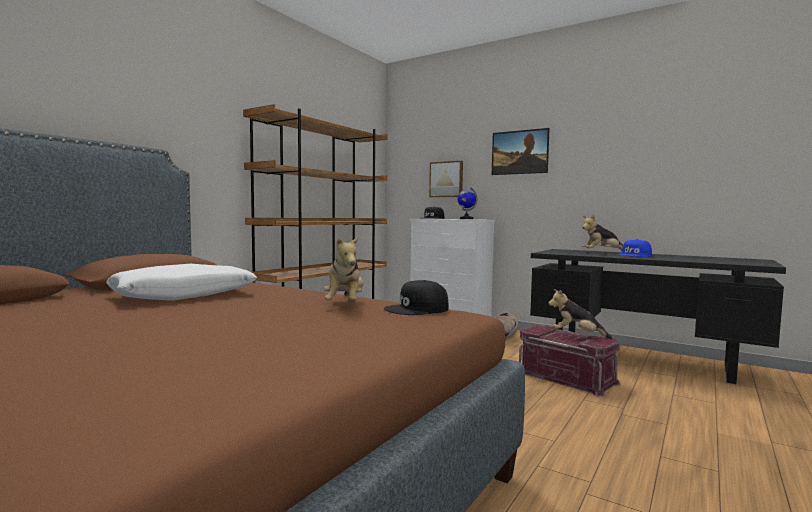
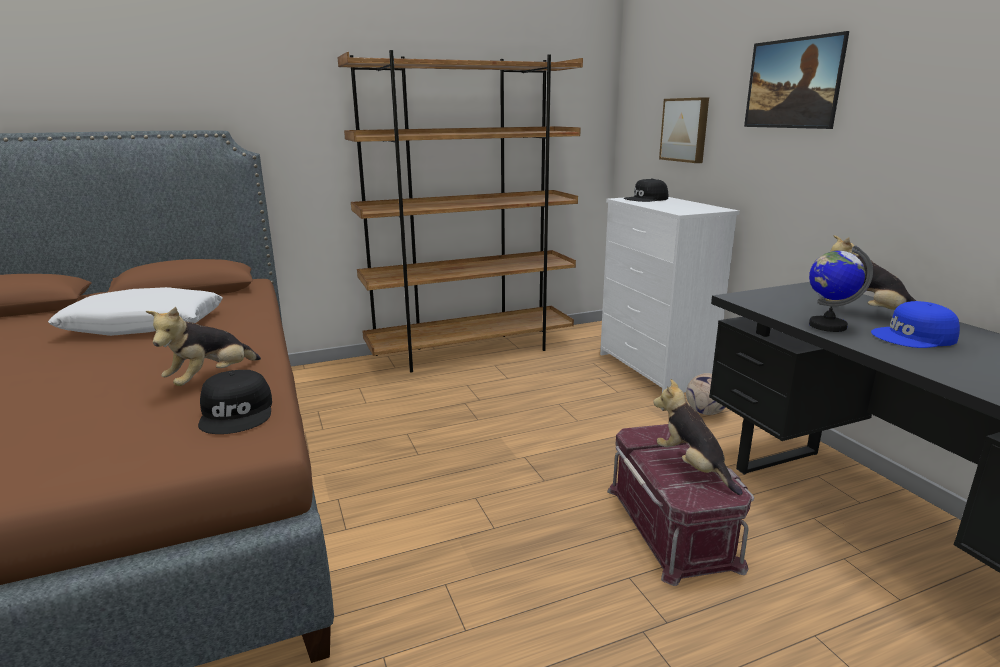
camera: 35 degrees right, 15 degrees up
(417, 309) = (238, 413): black cap -> black cap turned 120 degrees counterclockwise
(466, 219) = (692, 205): globe -> globe (827, 326)

